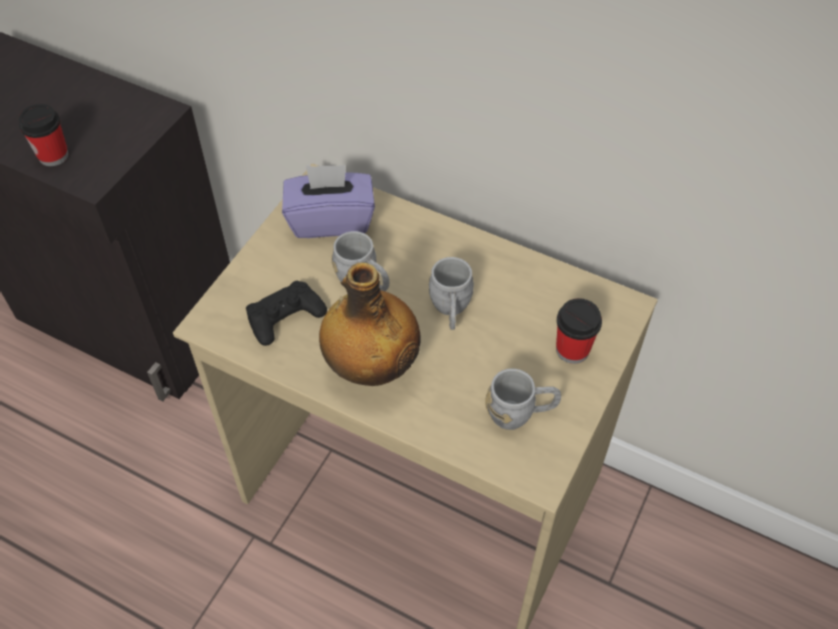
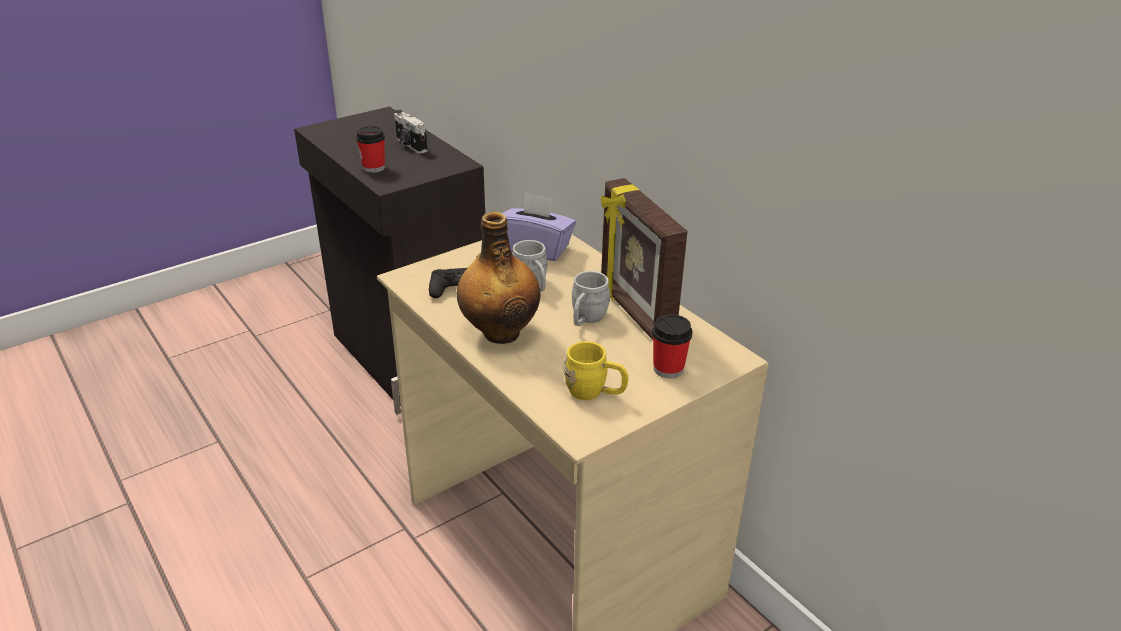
camera: 25 degrees right, 20 degrees down
(73, 97) = (410, 145): none -> camera
(494, 280) = (634, 313): none -> picture frame
(520, 414) = (594, 392): grey mug -> yellow mug

